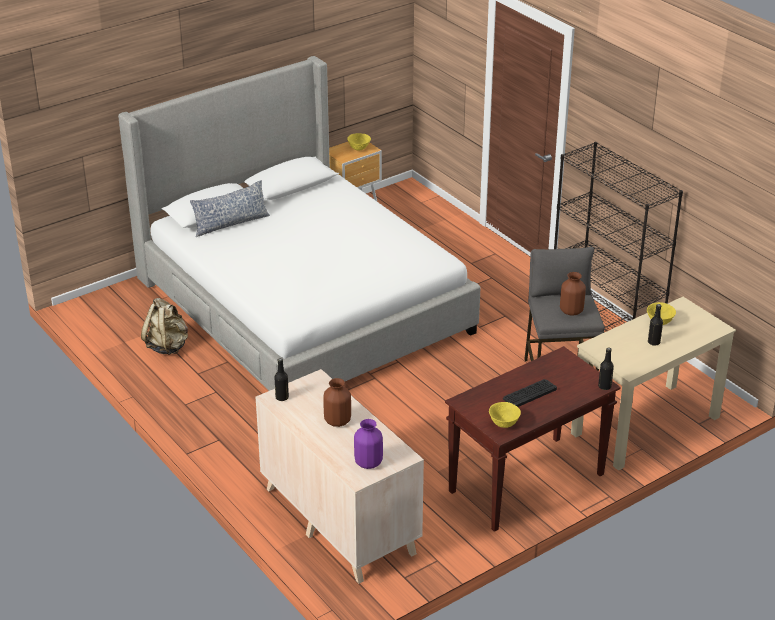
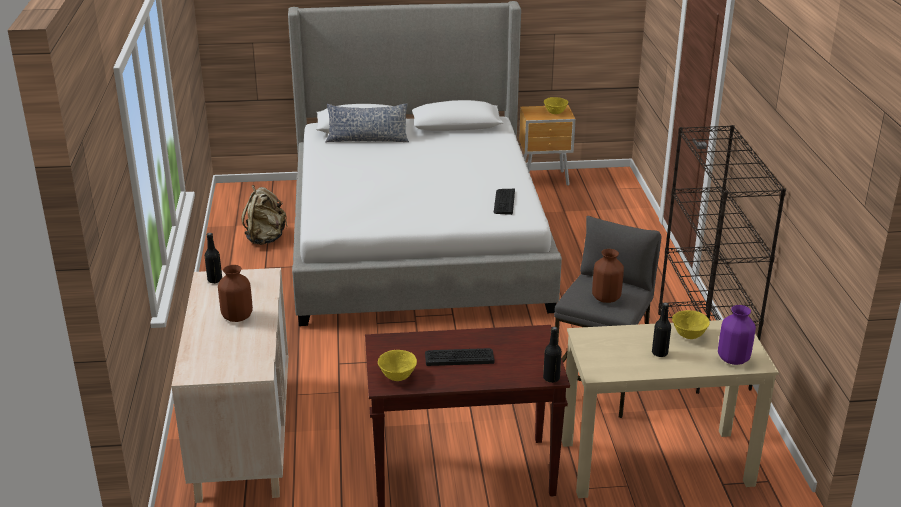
camera: 30 degrees right, 5 degrees down
(369, 463) = (217, 364): purple vase -> purple vase (733, 359)
(410, 251) = (504, 202): none -> keyboard

